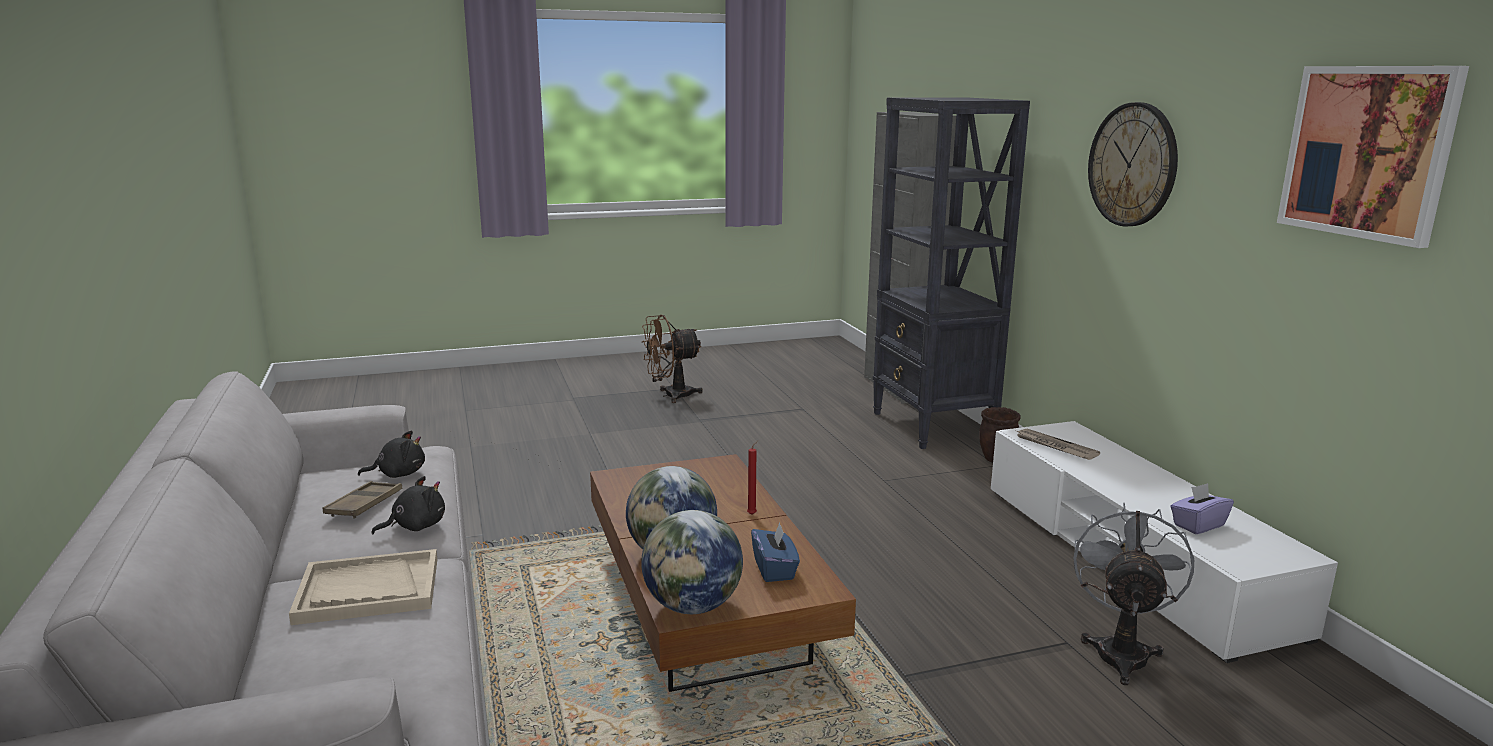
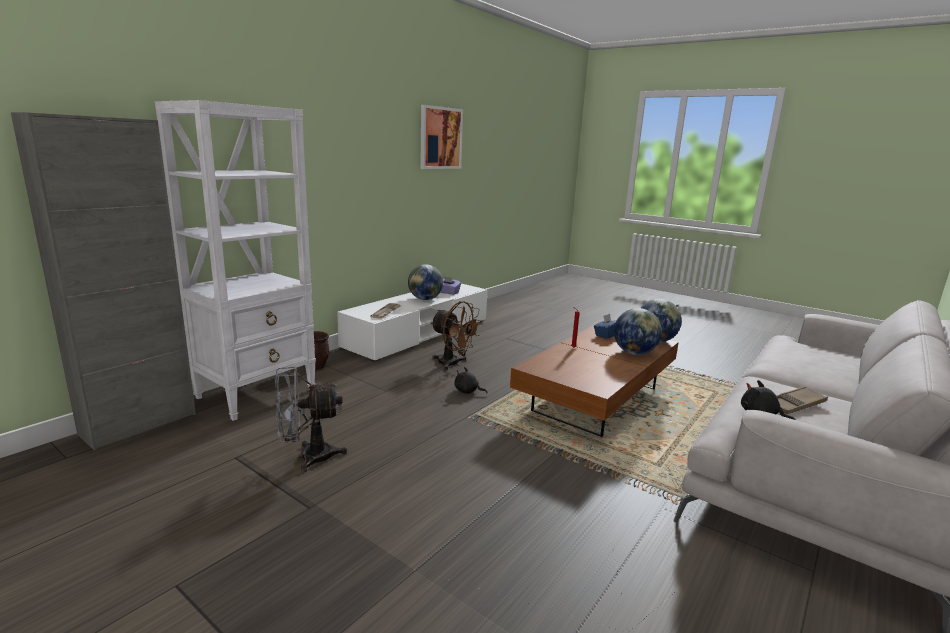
camera: 125 degrees left, 0 degrees up
(368, 590) = (803, 367): beige tray -> none
(415, 526) = (765, 384): black plush toy -> black plush toy (468, 391)
(671, 396) = (220, 571): brown fan -> brown fan (453, 364)
(932, 426) = (258, 393): black bookcase -> white bookcase
(1121, 651) = (498, 331): grey fan -> grey fan (308, 457)
(1133, 165) = (346, 152): wall clock -> none
(1138, 490) = (425, 299): none -> globe

